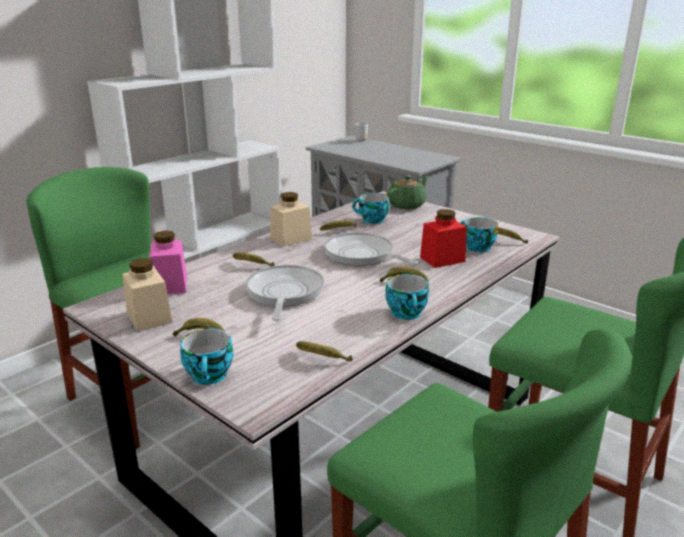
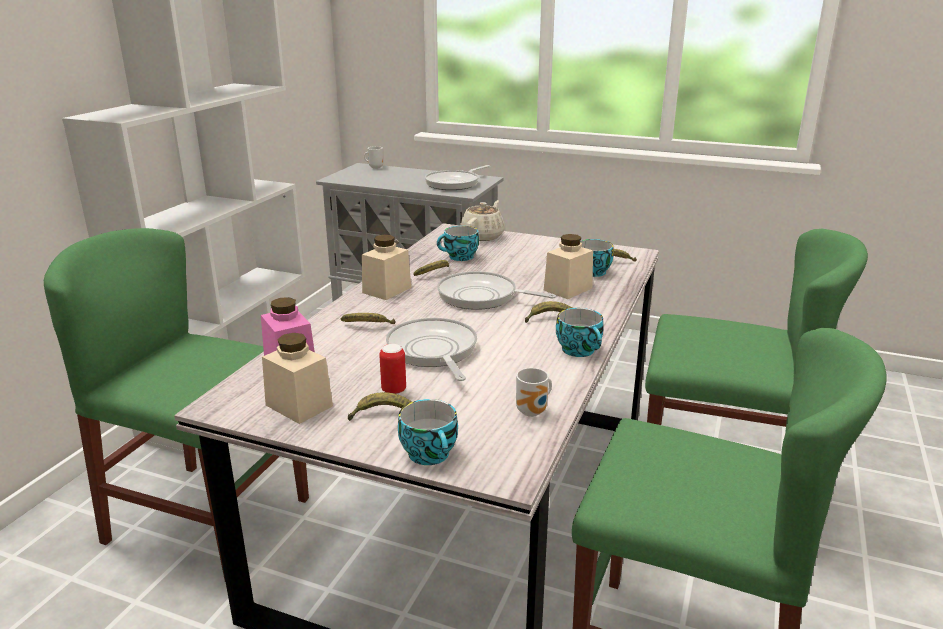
camera: 20 degrees left, 0 degrees up
(227, 319) = (394, 390): none -> can
(322, 358) = (534, 412): banana -> mug
(407, 205) = (483, 236): green teapot -> beige teapot
(414, 159) = (455, 183): none -> frying pan
(442, 259) = (568, 289): red jar -> beige jar

